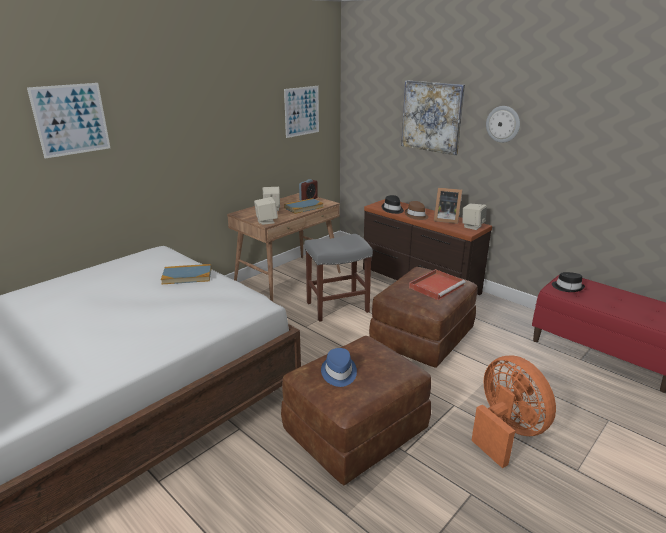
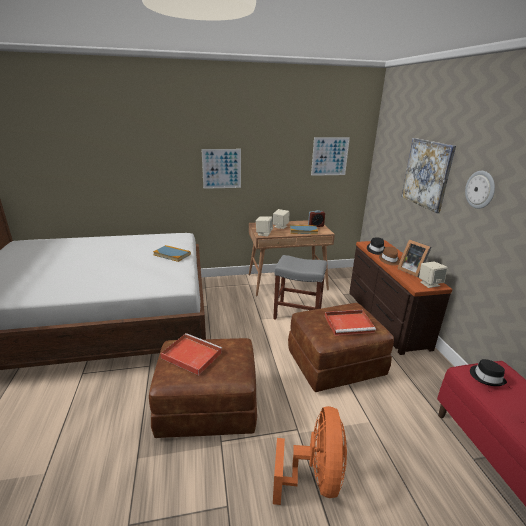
camera: 35 degrees right, 0 degrees up
(71, 119) = (144, 142): picture -> picture (221, 168)
(338, 373) = (190, 355): blue hat -> red tray

